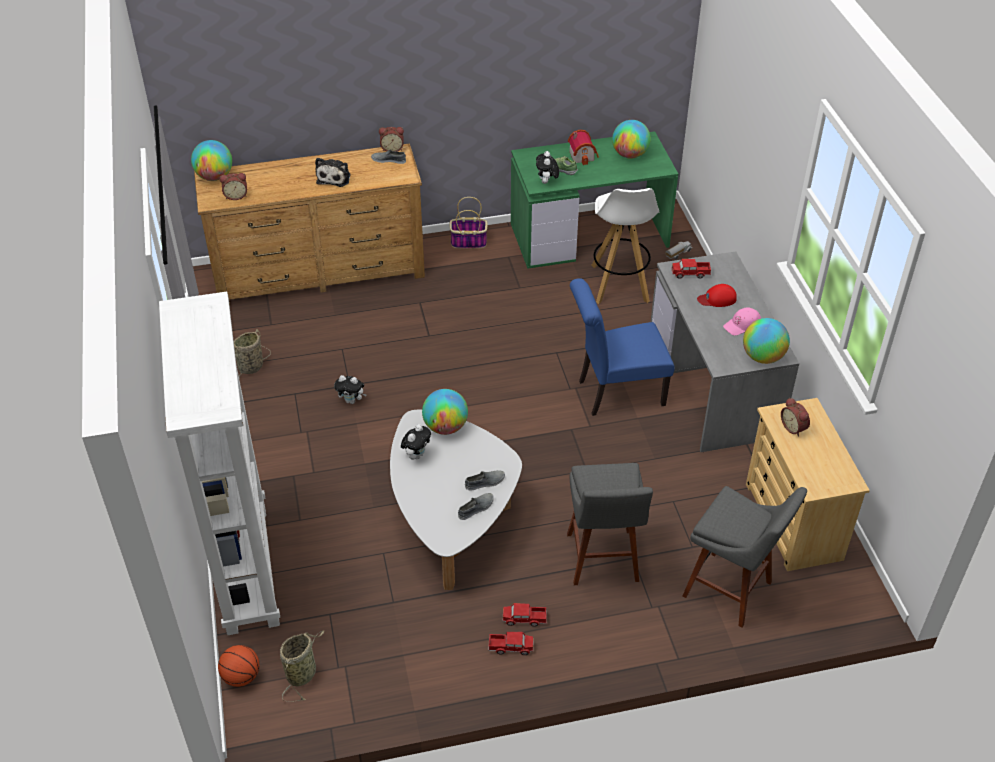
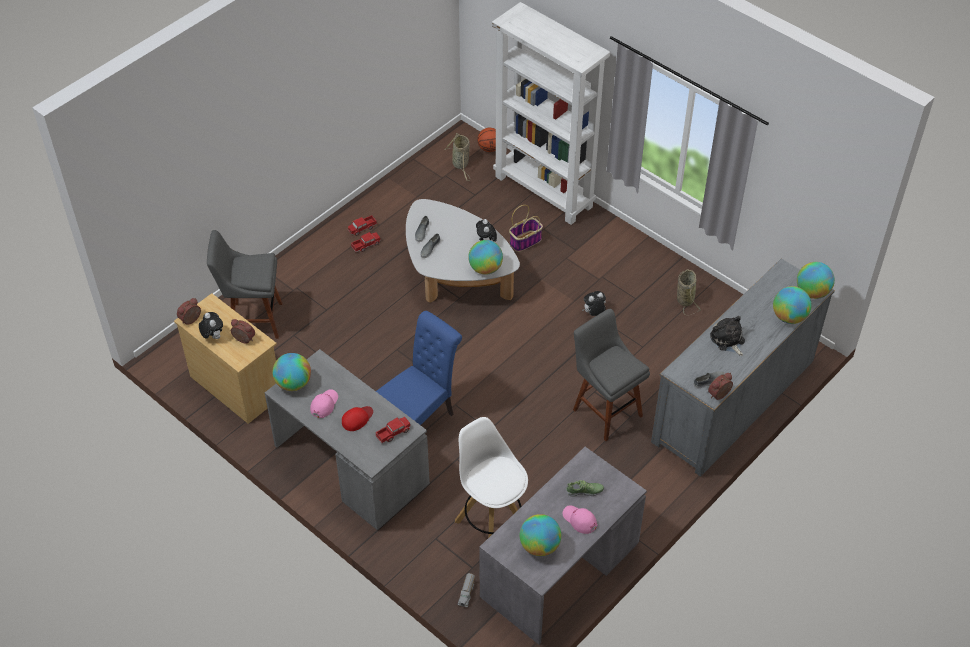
camera: 145 degrees right, 5 degrees up
(236, 195) = (775, 285): alarm clock -> alarm clock (191, 320)
(261, 170) = (789, 317): none -> globe
(319, 271) = (733, 400): brown dresser -> grey dresser
(468, 242) = (653, 499): basket -> basket (525, 241)
(546, 182) = (582, 467): plush toy -> plush toy (213, 336)
(583, 155) = (579, 520): toy house -> pink cap
(589, 234) = (560, 571): green desk -> grey desk
(602, 561) = (344, 298): grey stool -> grey stool (605, 410)

